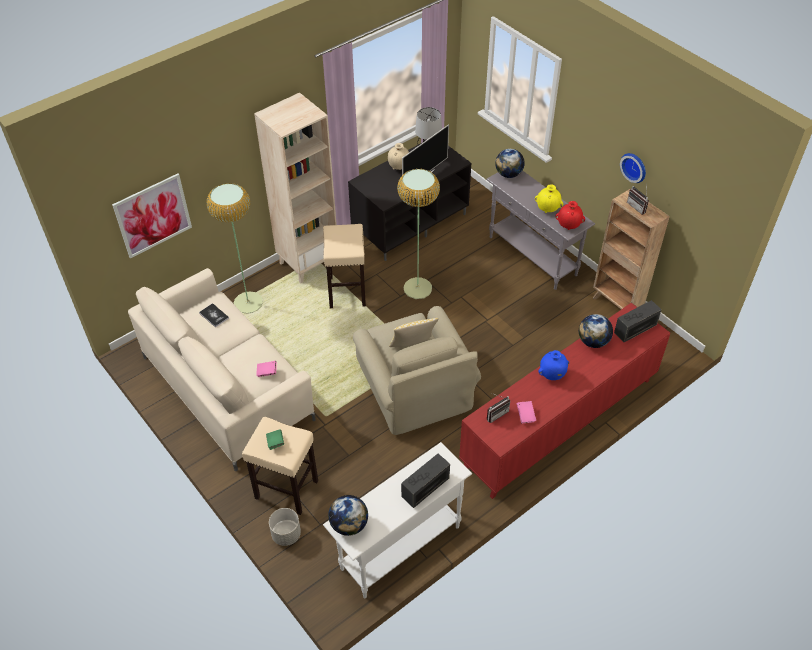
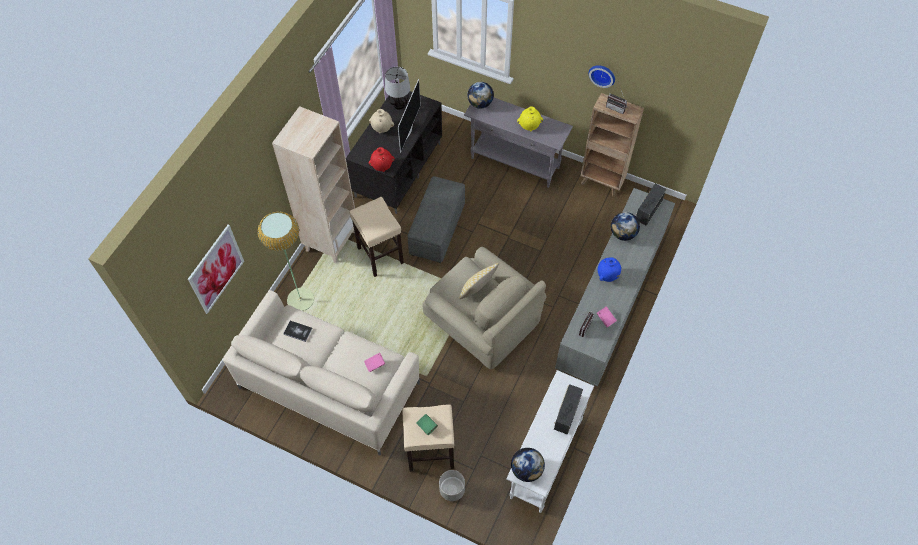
camera: 25 degrees left, 10 degrees up
(417, 288) = (437, 229): floor lamp -> grey ottoman
(560, 423) = (610, 304): red cabinet -> grey cabinet
(569, 226) = (554, 136): red vase -> red vase (382, 167)

